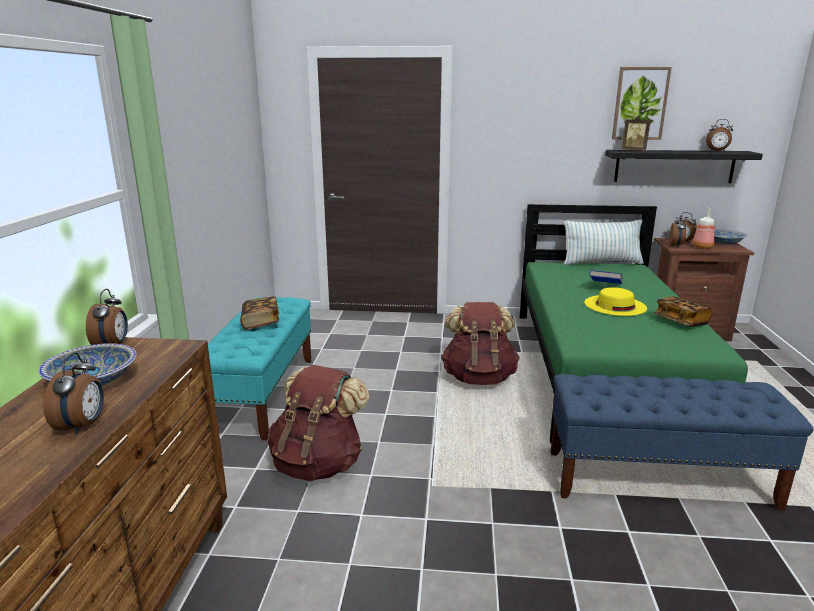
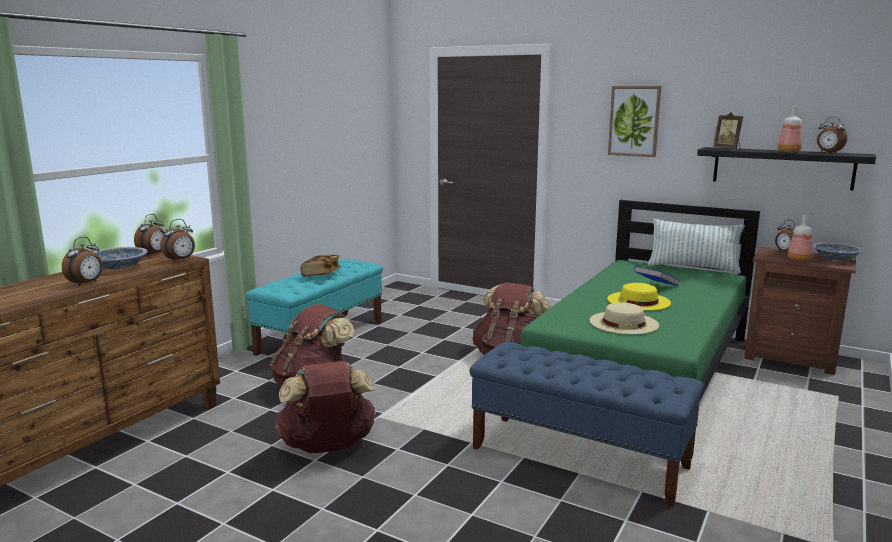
camera: 25 degrees right, 5 degrees down
(418, 545) = (328, 447): none -> brown backpack
(640, 103) = (740, 99): picture -> picture (634, 121)
(640, 332) = (623, 323): none -> beige hat
(676, 245) = (769, 255): alarm clock -> alarm clock (180, 260)
(681, 321) = (685, 321): book -> none
(686, 151) = (788, 151): none -> bottle

